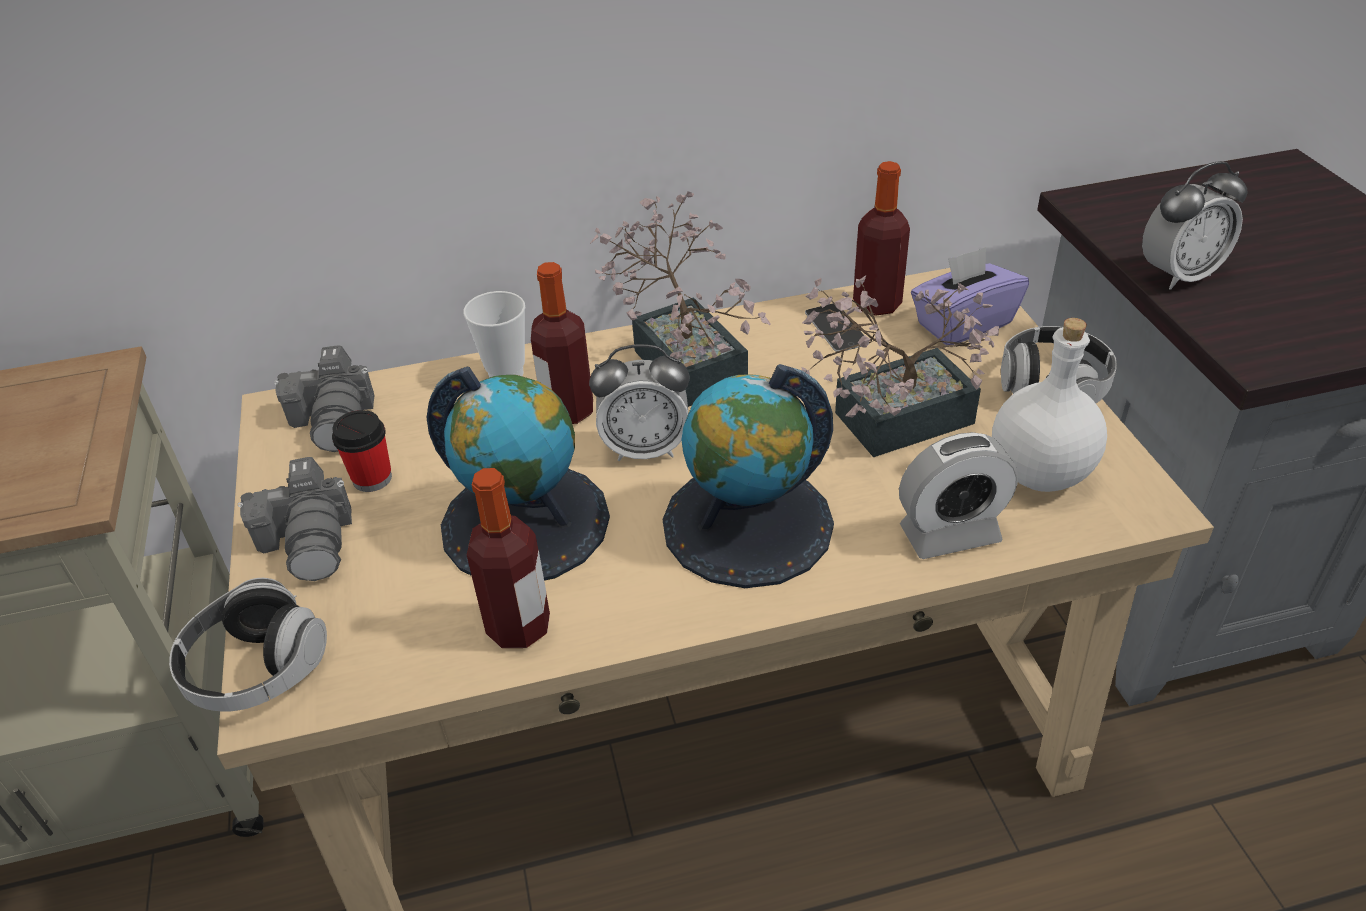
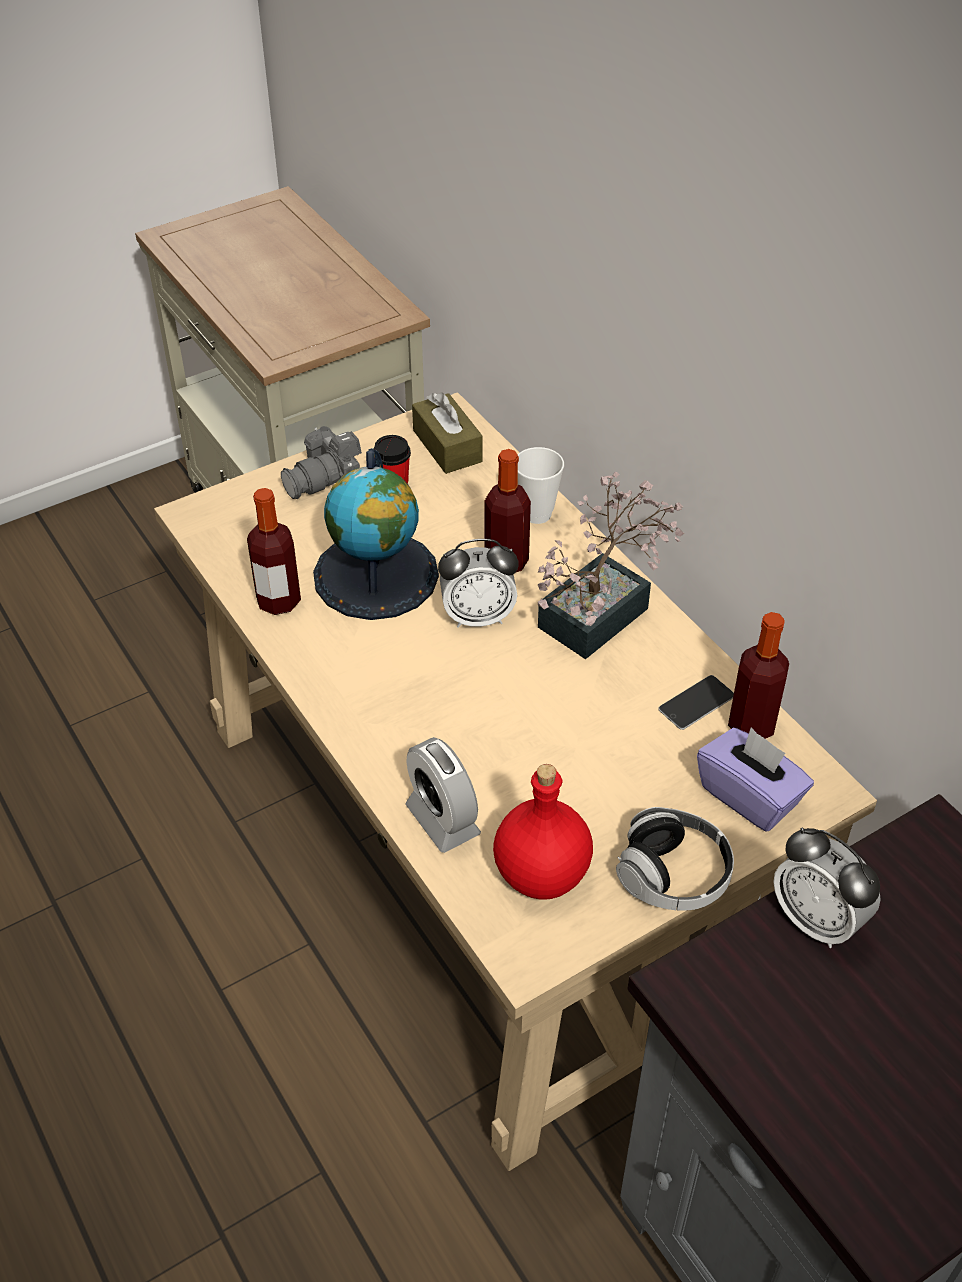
camera: 70 degrees right, 5 degrees up
(257, 669) = (215, 499): headphones -> none
(335, 420) = (447, 446): camera -> brown tissue box
(645, 449) = (478, 616): alarm clock -> alarm clock turned 75 degrees counterclockwise
(747, 524) = (413, 695): globe -> none
(889, 421) = (572, 761): potted plant -> none
(1040, 474) = (540, 875): white bottle -> red bottle

